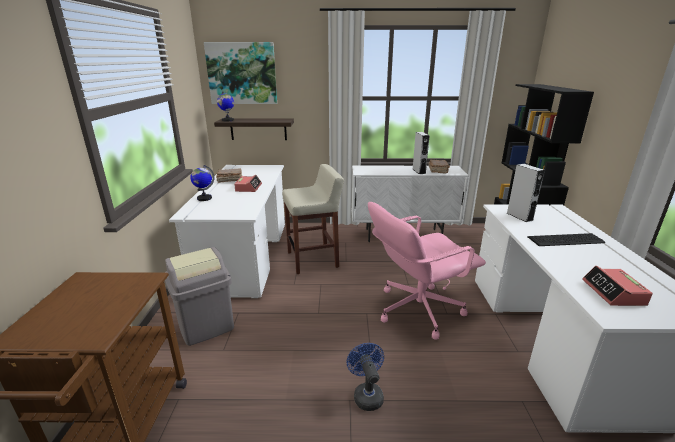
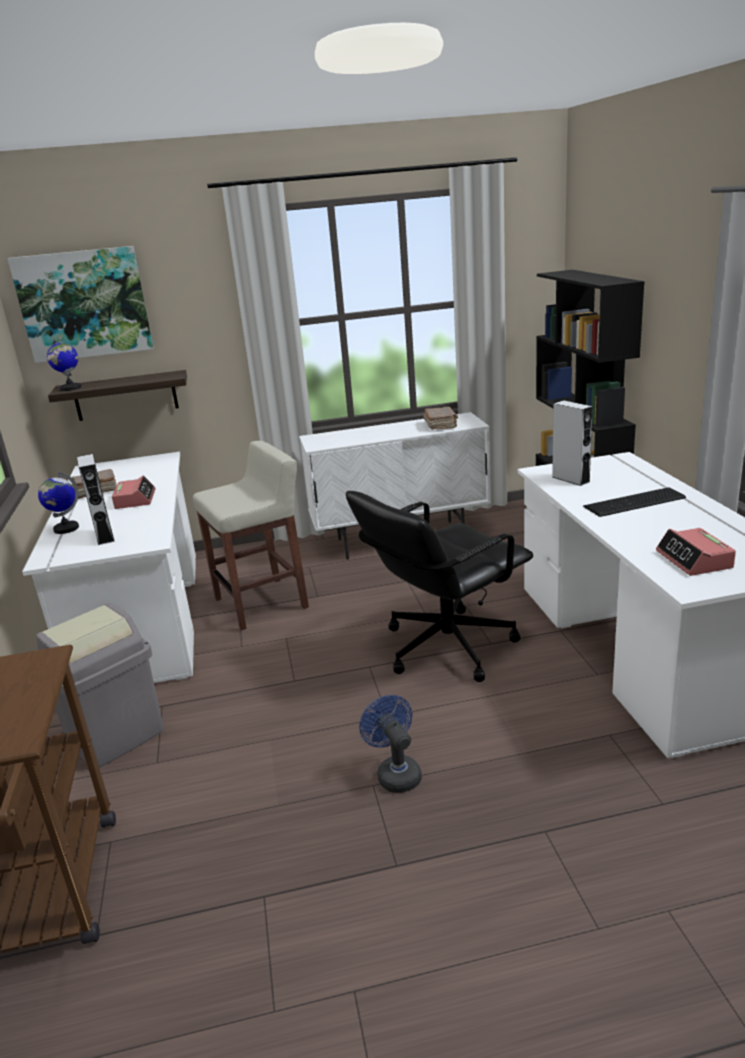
camera: 10 degrees left, 0 degrees up
(417, 309) = (446, 646): pink office chair -> black office chair
(419, 171) = (410, 430): grey speaker -> grey speaker (104, 536)

